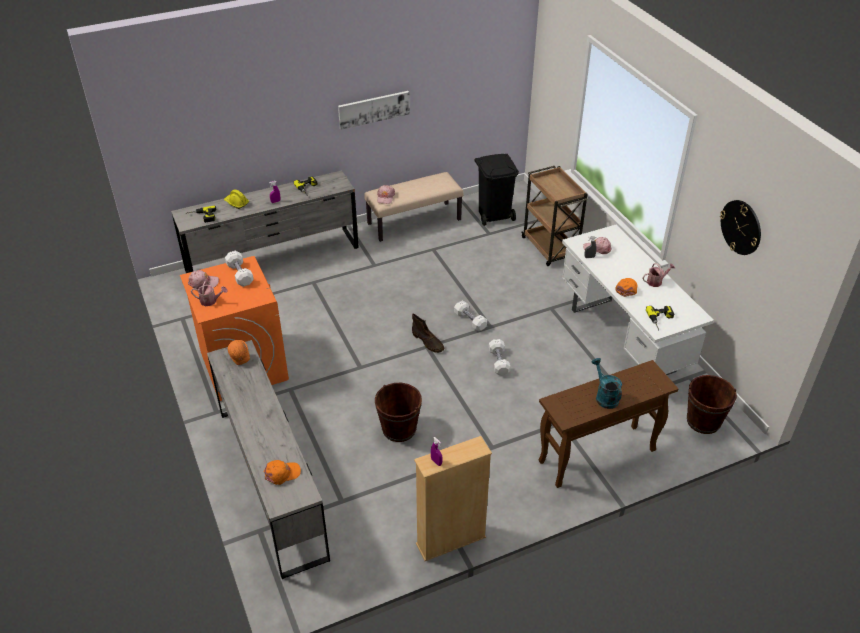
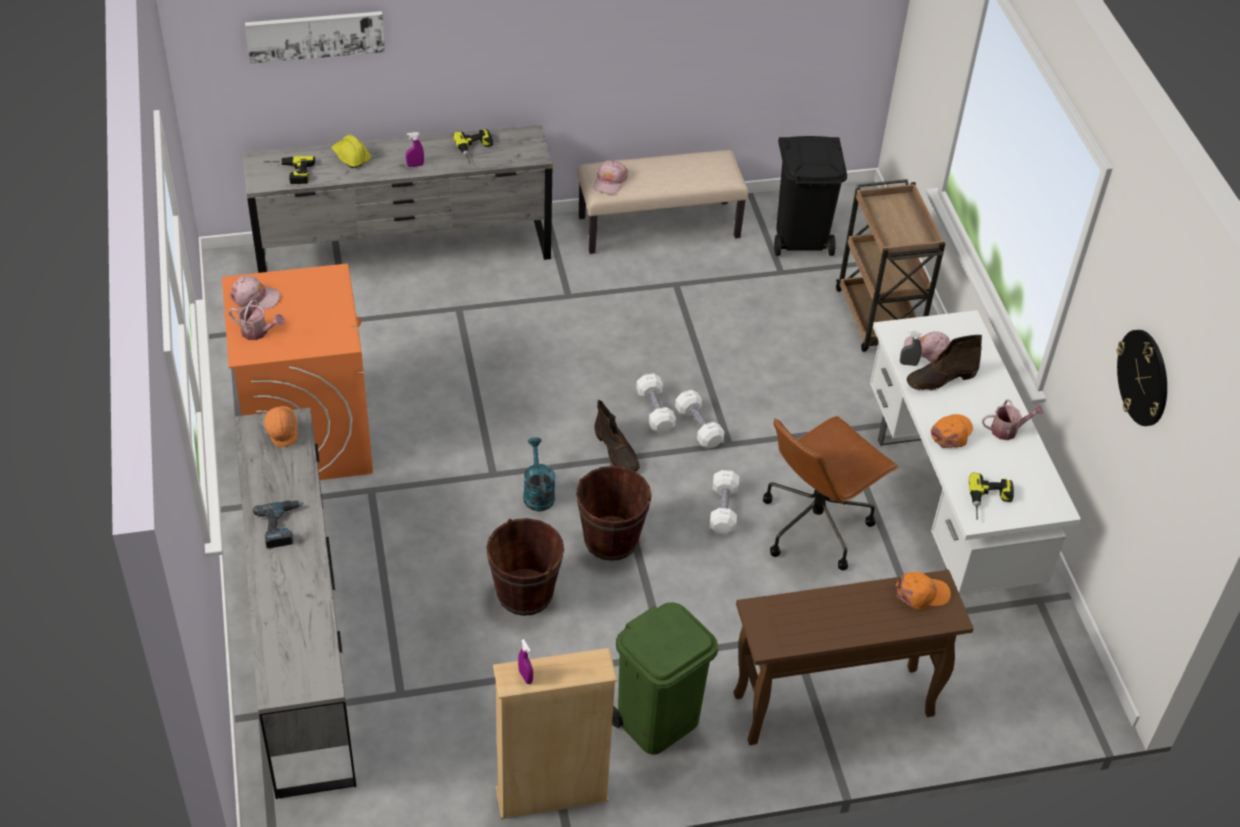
camera: 10 degrees right, 5 degrees up
(240, 274) = (316, 293): white dumbbell -> white dumbbell (655, 411)
(253, 409) = (281, 526): none -> power drill
(282, 473) = (296, 641): orange cap -> orange cap (922, 594)
(374, 109) = (609, 31): picture -> picture (315, 35)
(499, 485) = (658, 720): none -> green trash can
(553, 360) = (816, 525): none -> brown office chair
(604, 396) = (845, 617): turquoise watering can -> turquoise watering can (537, 493)
(610, 262) = (941, 378): none -> brown boot
(703, 421) = (1034, 683): brown bucket -> brown bucket (611, 539)

